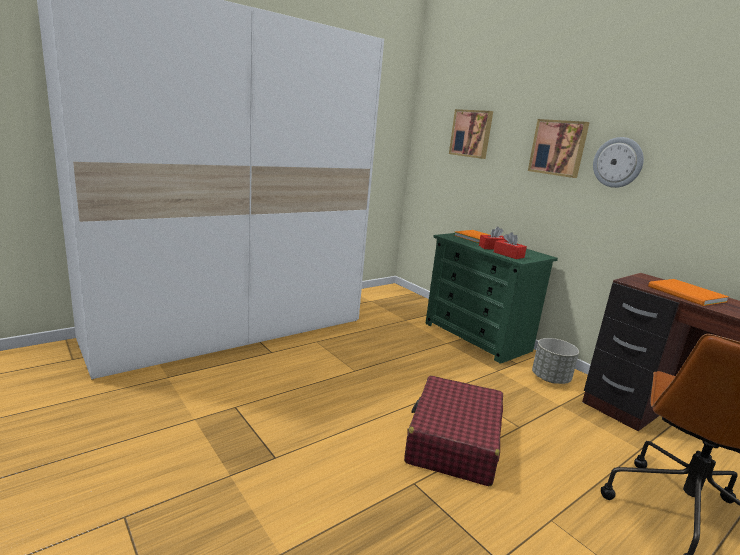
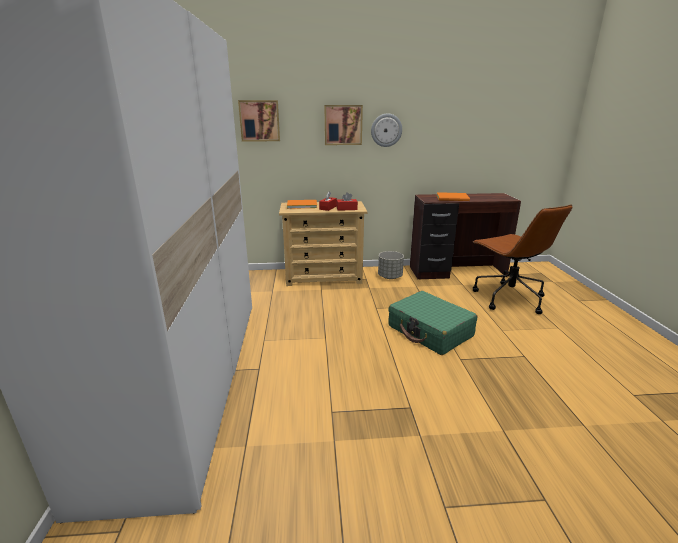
camera: 55 degrees left, 5 degrees up
(453, 441) = (430, 331): red suitcase -> green suitcase
(477, 337) = (324, 276): green dresser -> beige dresser

